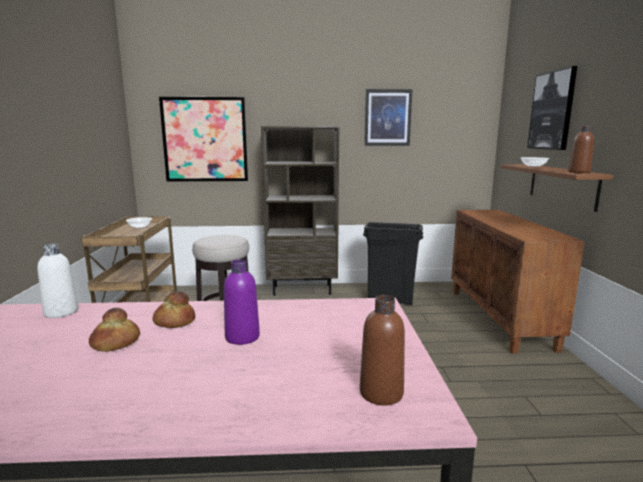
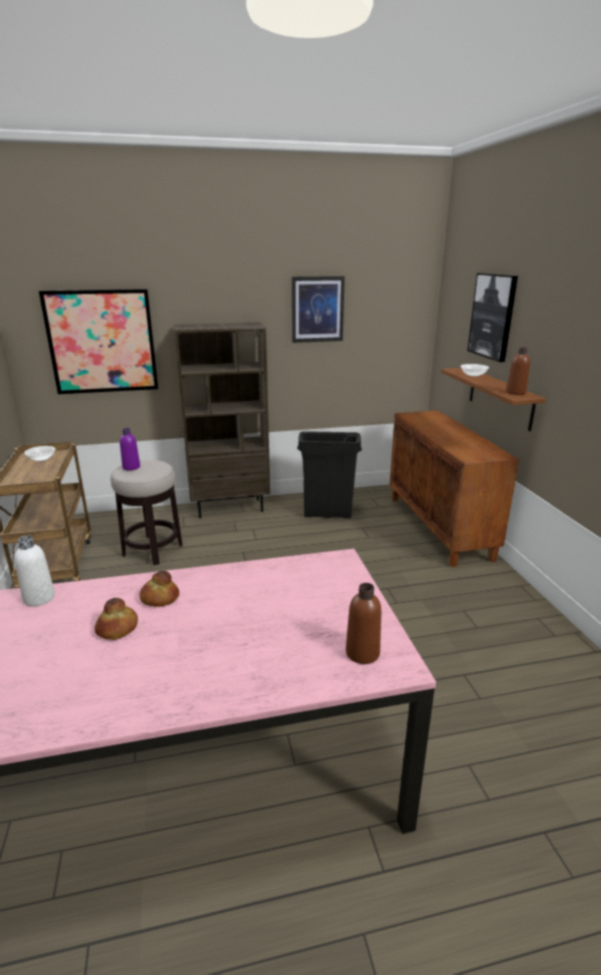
camera: 10 degrees left, 10 degrees up
(242, 337) = (231, 609): purple bottle -> purple bottle (131, 467)

